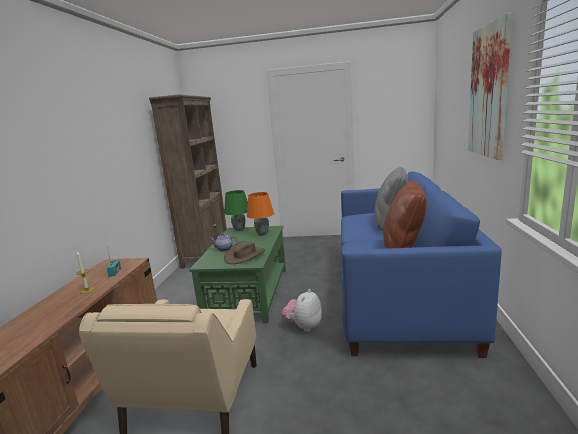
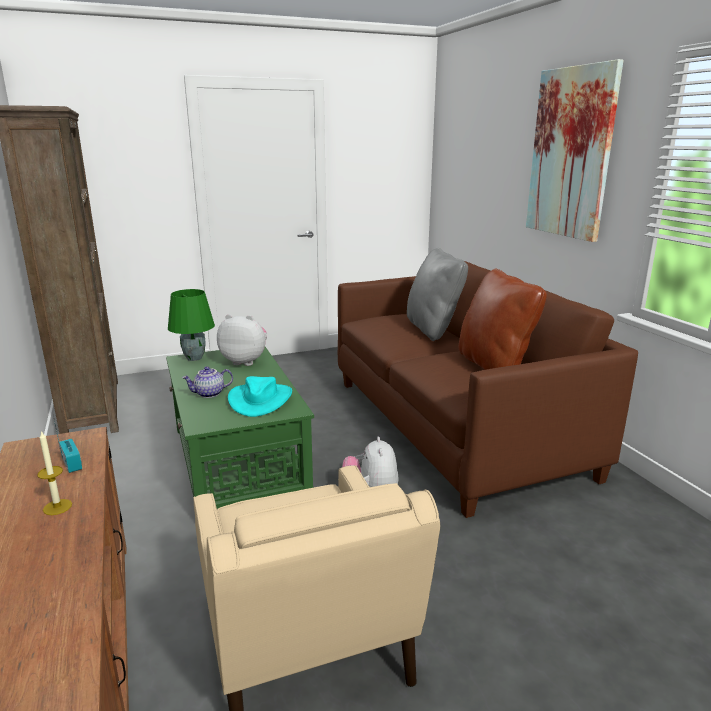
camera: 30 degrees left, 5 degrees up
(244, 255) = (260, 400): brown hat -> turquoise hat
(262, 234) = (245, 361): orange table lamp -> plush toy
(397, 294) = (453, 425): blue sofa -> brown sofa

